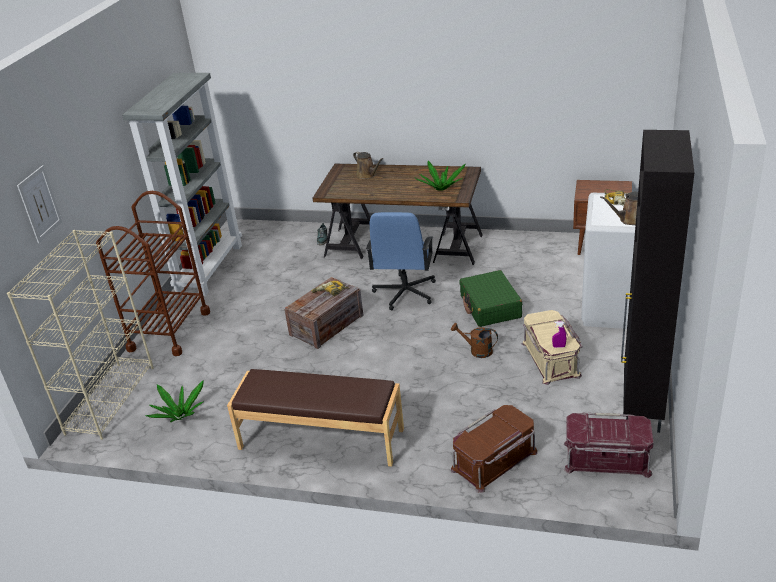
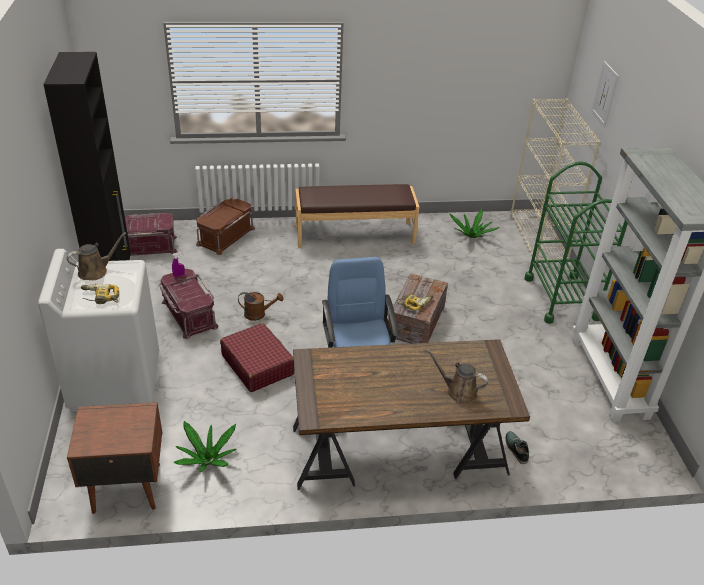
camera: 155 degrees right, 5 degrees up
(169, 331) = (561, 298): brown cart -> green cart
(441, 189) = (339, 372): potted plant -> potted plant (207, 459)
(490, 307) = (257, 365): green suitcase -> red suitcase
(551, 359) = (188, 314): beige storage box -> red storage box

